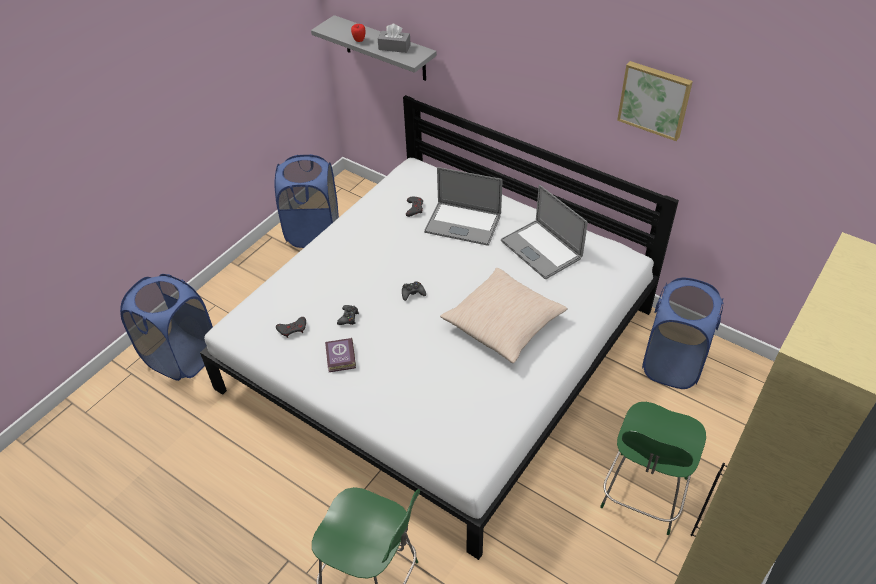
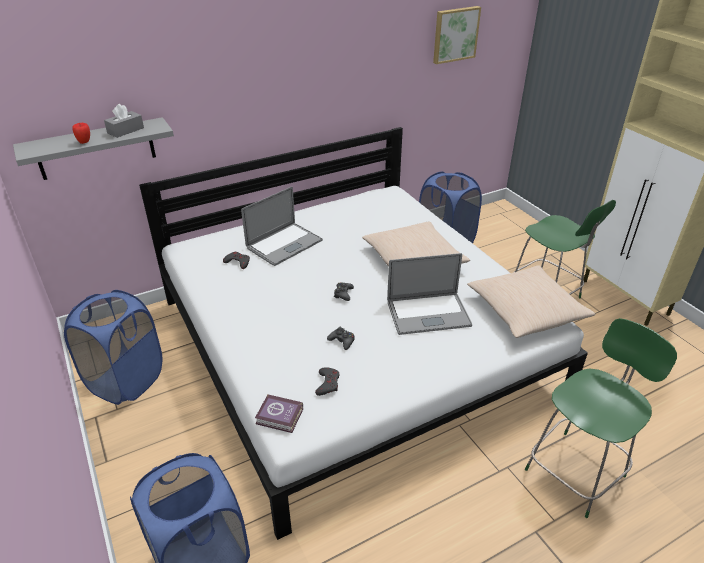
camera: 65 degrees left, 10 degrees down
(340, 358) = (389, 361): book -> book (280, 417)
(475, 440) = (526, 311): none -> beige pillow
(541, 249) = (351, 219): laptop -> laptop (428, 313)
(655, 99) = (367, 55): picture -> picture (455, 34)

